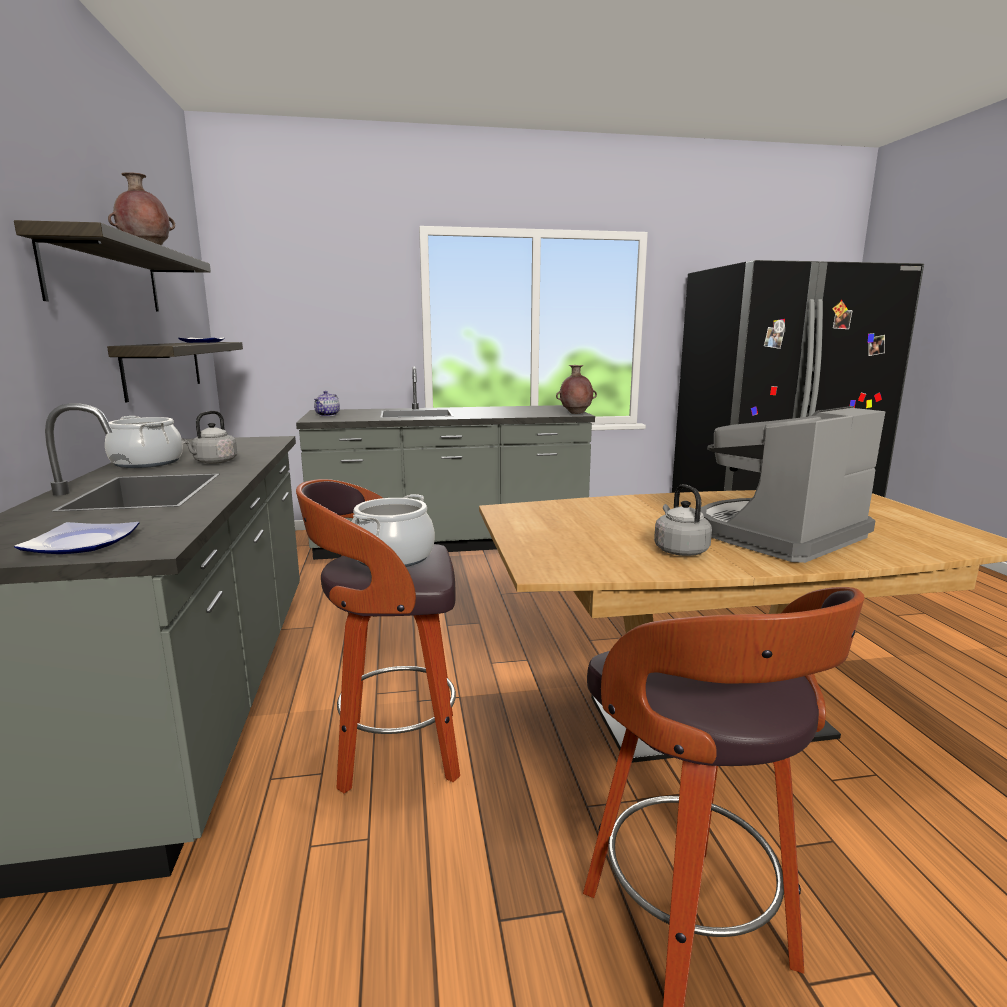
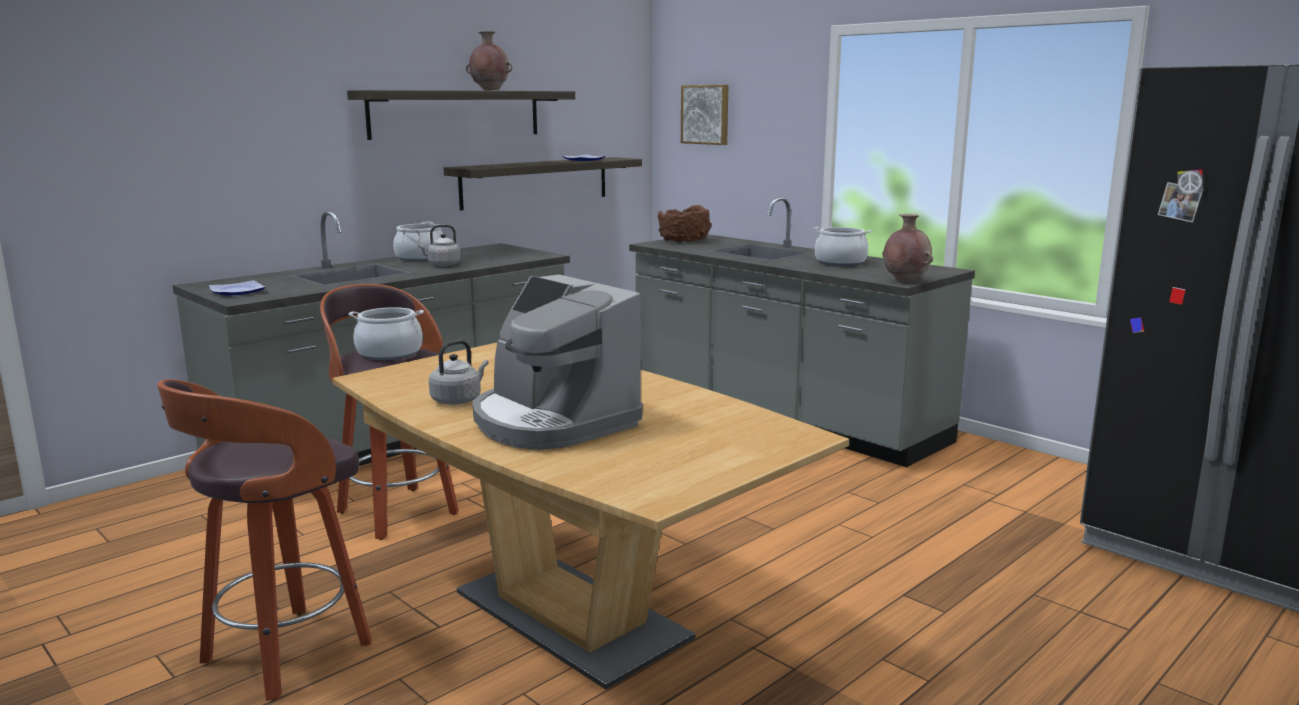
camera: 55 degrees right, 0 degrees up
(284, 300) = (706, 114): none -> picture
(327, 415) = (684, 241): teapot -> brown bowl
(495, 411) = (840, 262): none -> cooking pot
(778, 535) = (552, 422): coffee machine -> coffee machine turned 150 degrees counterclockwise

